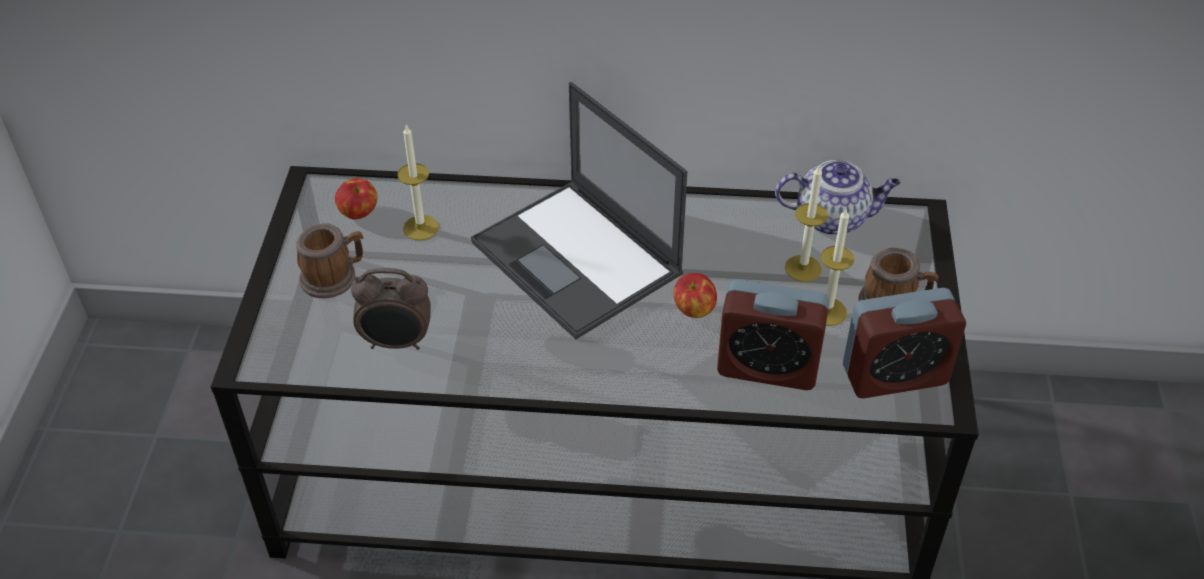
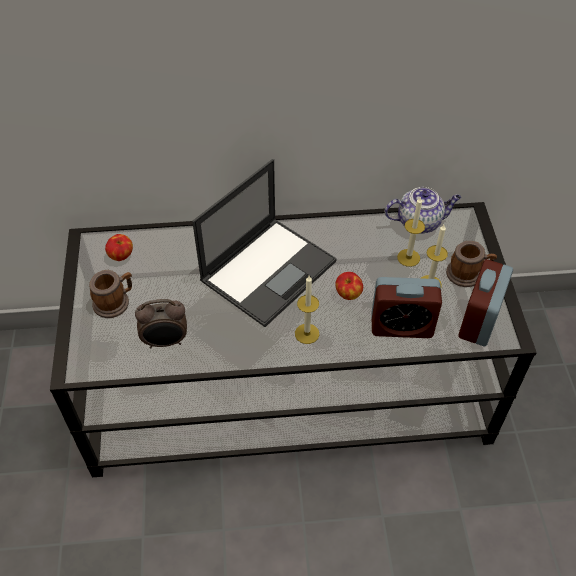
camera: 10 degrees left, 5 degrees up
(420, 227) = (163, 261): candle -> candle (307, 333)
(578, 259) = (269, 270): laptop -> laptop turned 90 degrees counterclockwise
(894, 375) = (479, 321): alarm clock -> alarm clock turned 135 degrees clockwise

